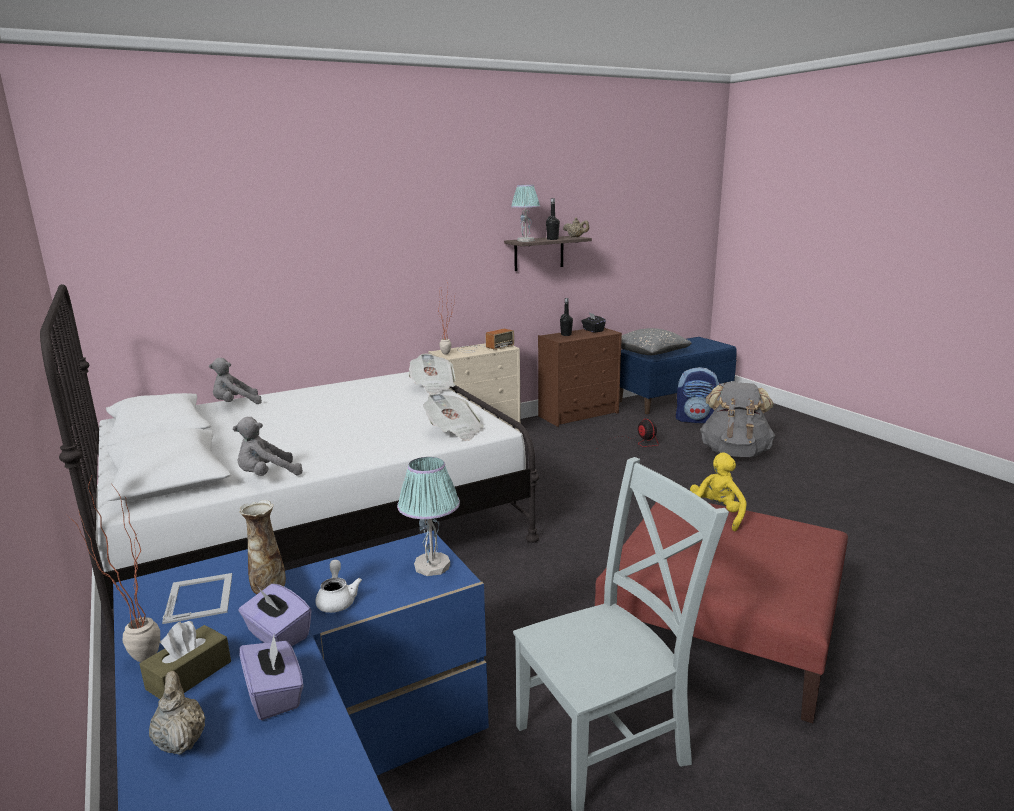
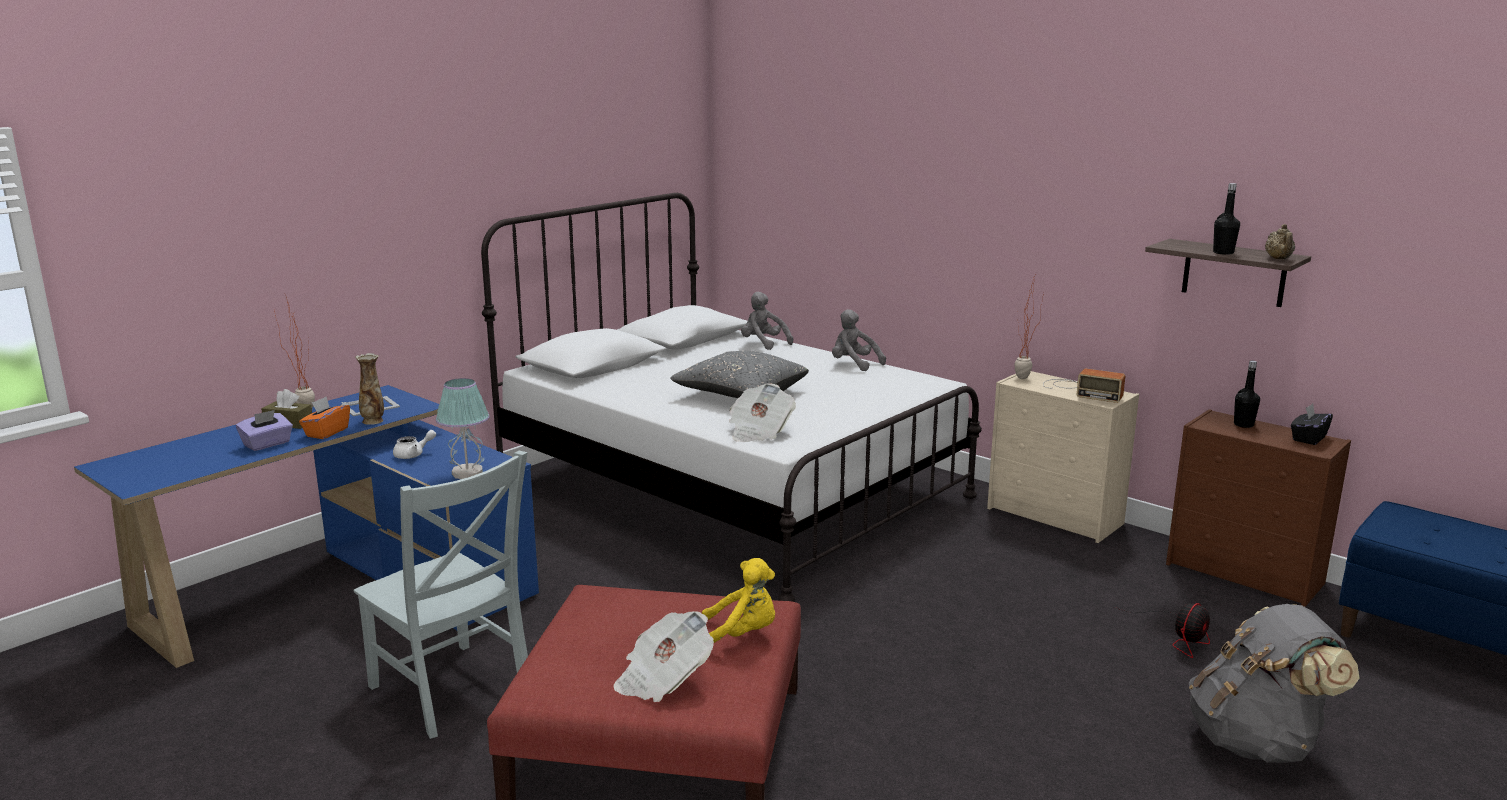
camera: 70 degrees right, 0 degrees up
(181, 741) = (233, 435): beige teapot -> none
(267, 476) = (603, 390): grey plush toy -> grey plush toy (854, 364)
(277, 635) = (326, 432): purple tissue box -> orange tissue box
(433, 386) = (898, 398): newspaper -> newspaper (663, 679)
(526, 240) = (1177, 245): table lamp -> none
(648, 354) = (1406, 529): grey pillow -> grey pillow (740, 394)
(696, 420) = (1386, 690): backpack -> none

